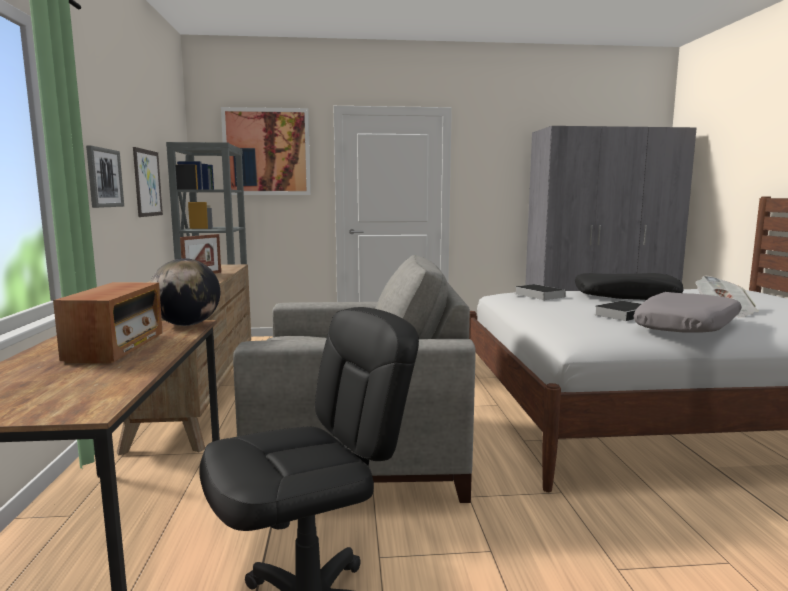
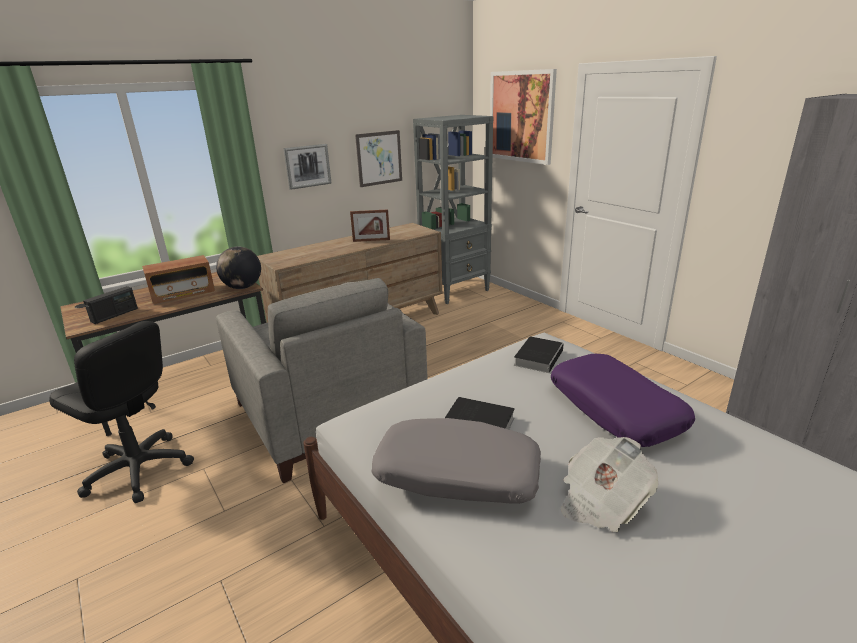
camera: 60 degrees right, 15 degrees up
(91, 386) = (115, 315): none -> radio
(626, 296) = (616, 409): black pillow -> purple pillow

